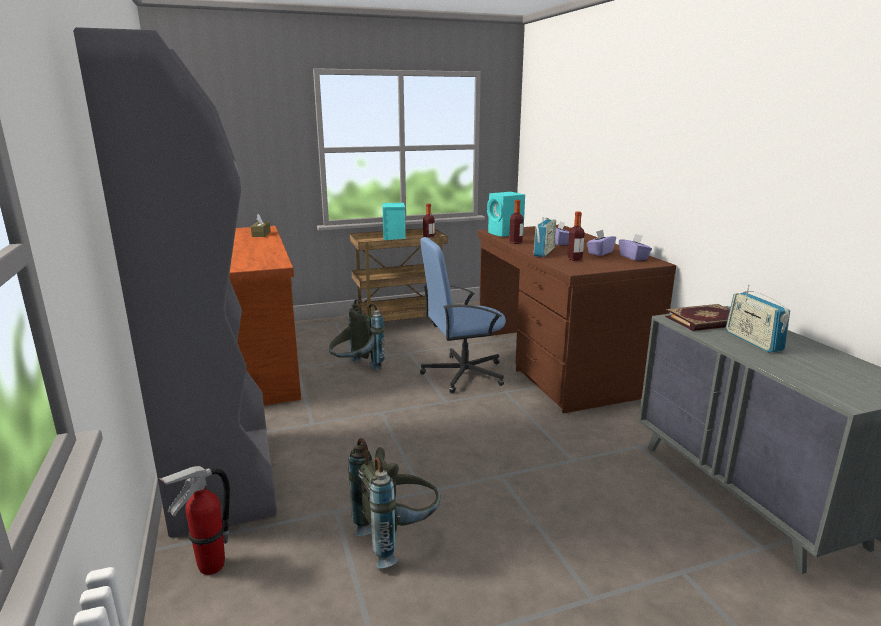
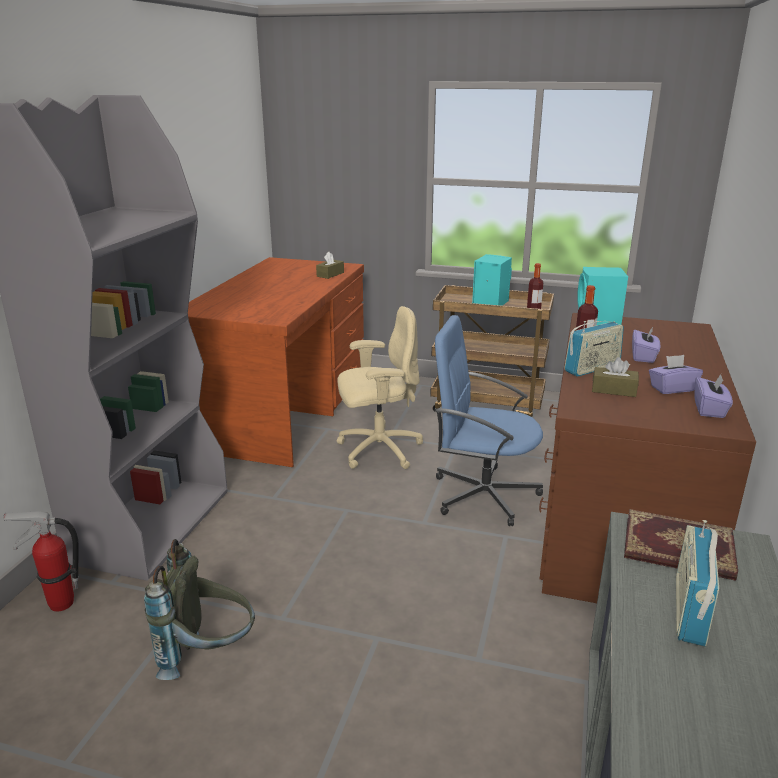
camera: 35 degrees right, 5 degrees up
(356, 369) = (378, 450): grey backpack -> beige office chair
(574, 259) = (613, 390): bottle -> brown tissue box

